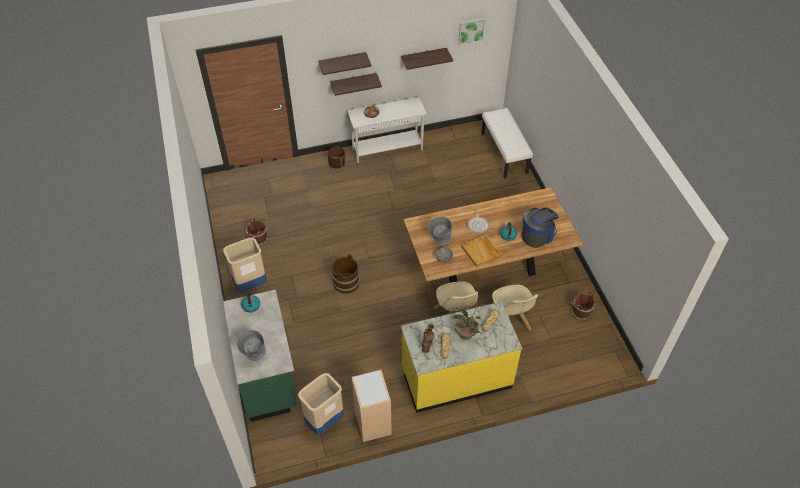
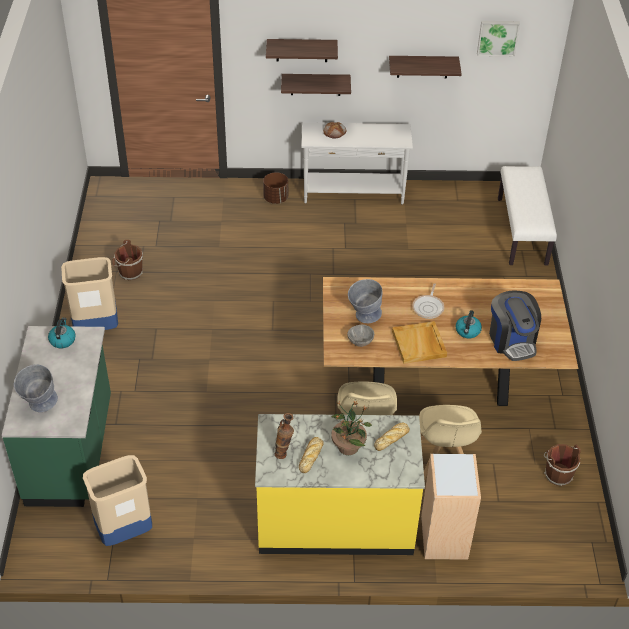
camera: 15 degrees right, 5 degrees down
(346, 282) = (227, 355): brown bucket -> none
(372, 423) = (190, 552): bookcase -> bookcase (444, 538)
(537, 235) = (512, 340): coffee machine -> coffee machine turned 90 degrees clockwise

